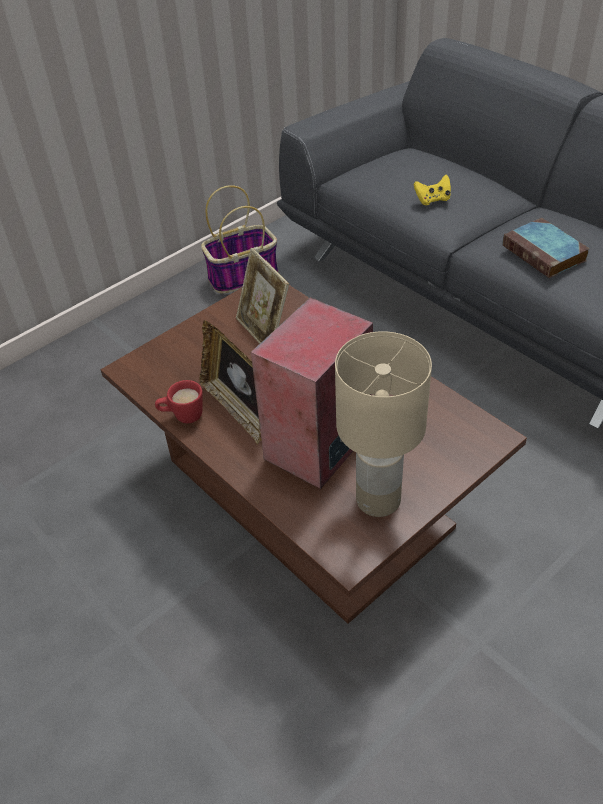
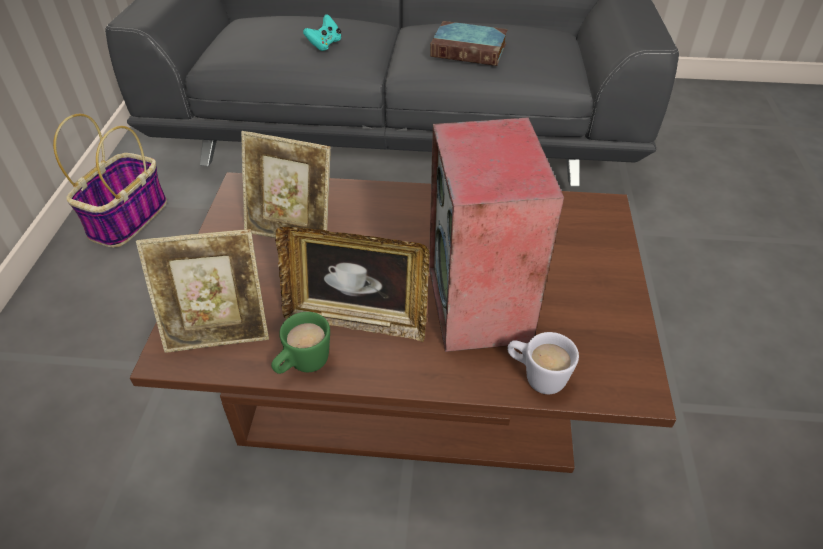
camera: 45 degrees left, 0 degrees up
(163, 370) = (219, 331): none -> picture frame
(182, 416) = (303, 365): red mug -> green mug
(297, 508) = (536, 377): none -> white mug
(378, 501) = (593, 319): beige table lamp -> none
(432, 200) = (325, 44): yellow game controller -> turquoise game controller

